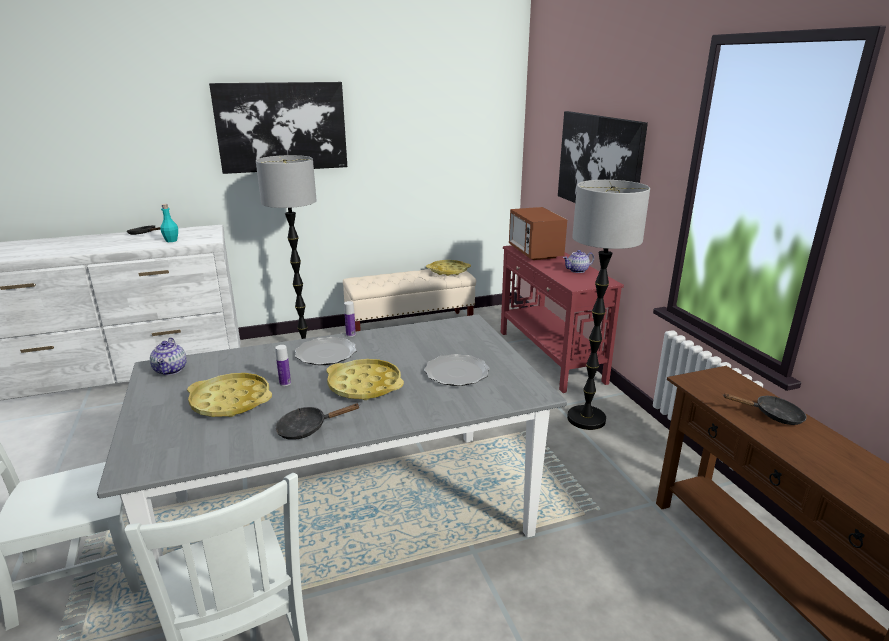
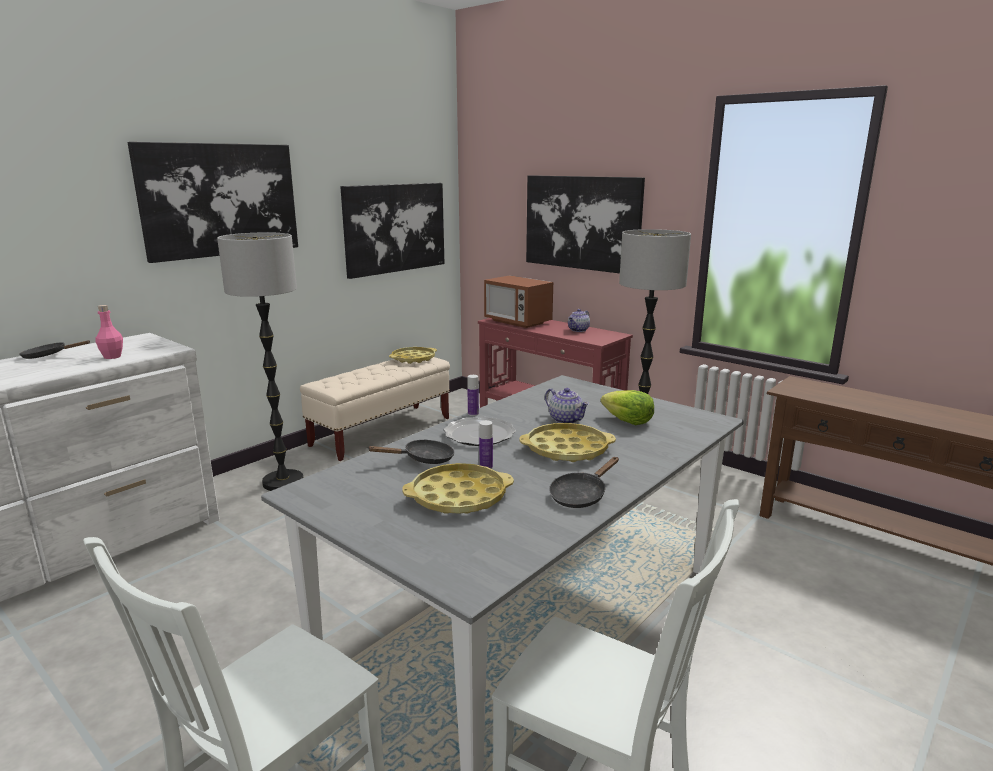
camera: 30 degrees left, 5 degrees down
(171, 240) = (112, 357): turquoise bottle -> pink bottle
(171, 370) = (328, 489): teapot -> teapot (566, 420)
(448, 154) = (395, 228): none -> picture
(456, 373) = (627, 421): plate -> lettuce
(773, 415) = (866, 399): black frying pan -> black frying pan (423, 459)

